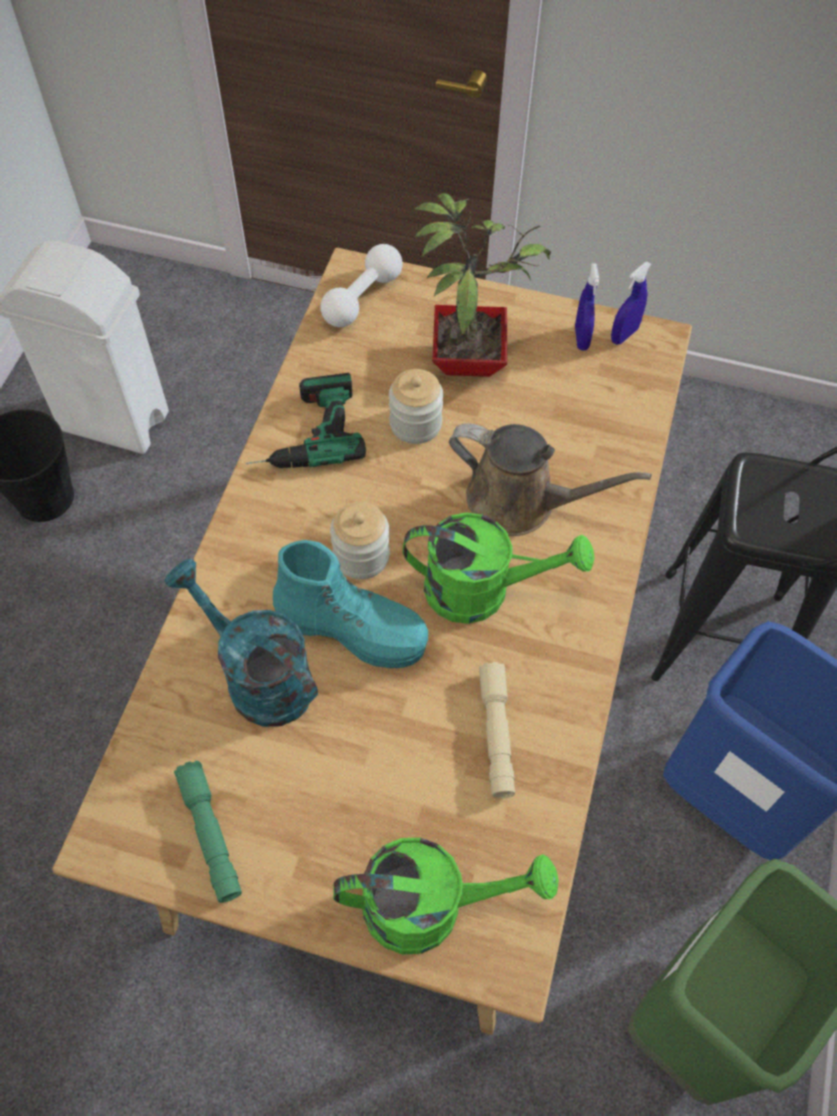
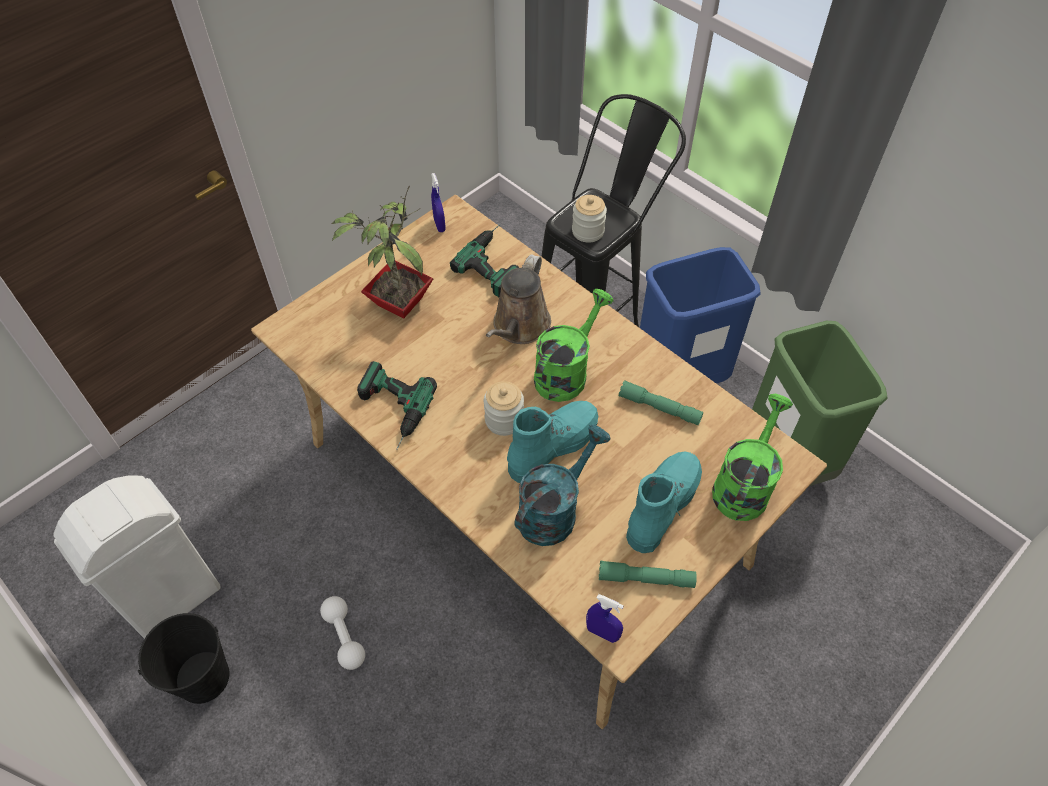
camera: 60 degrees left, 5 degrees down
(257, 676) = (554, 510): turquoise watering can -> turquoise watering can turned 150 degrees clockwise
(333, 807) = (662, 506): none -> turquoise boot
(362, 298) = (307, 333): white dumbbell -> white dumbbell (344, 637)
(415, 424) = (428, 350): jar -> jar (588, 231)
(496, 734) = (659, 408): beige flashlight -> green flashlight
(520, 502) = (519, 327): brown watering can -> brown watering can turned 150 degrees clockwise
(581, 338) = (426, 244): blue spray bottle -> blue spray bottle (602, 633)
(611, 424) = (496, 261): none -> power drill

